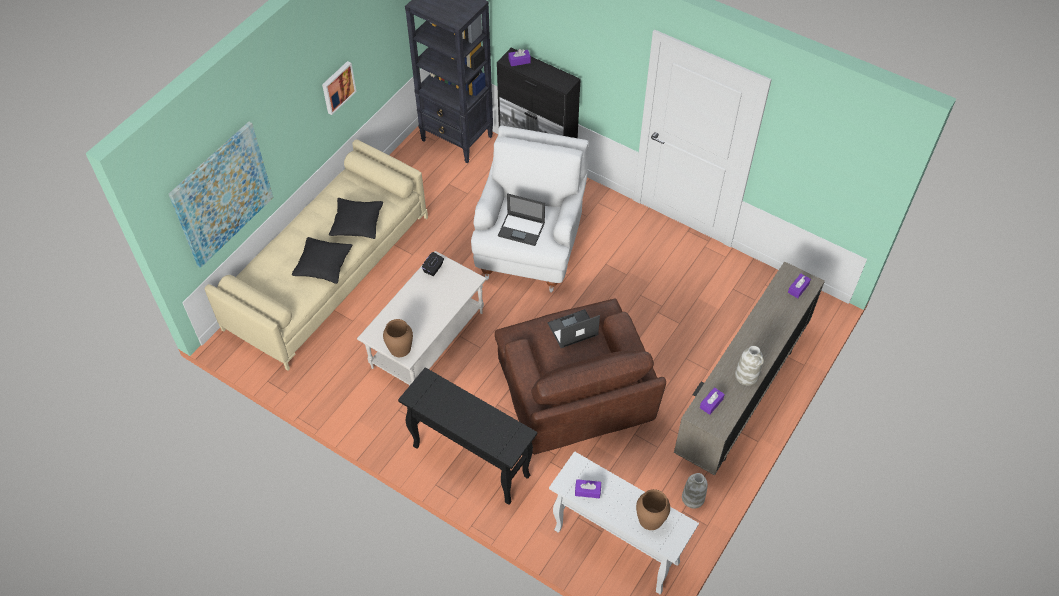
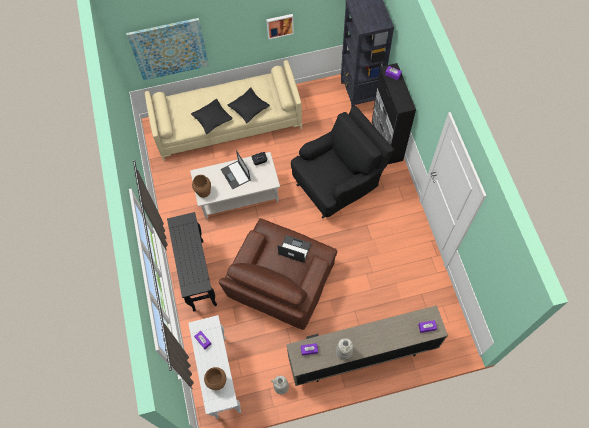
camera: 45 degrees right, 10 degrees up
(522, 229) = (321, 173): laptop -> laptop (236, 175)
(530, 245) = (338, 184): white armchair -> black armchair

